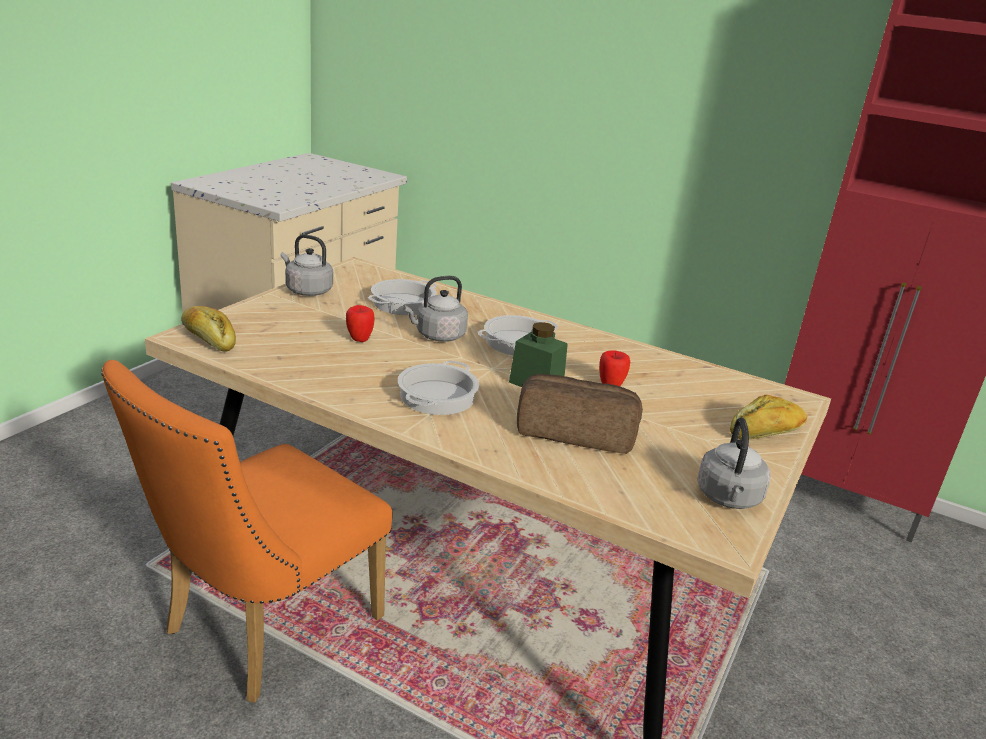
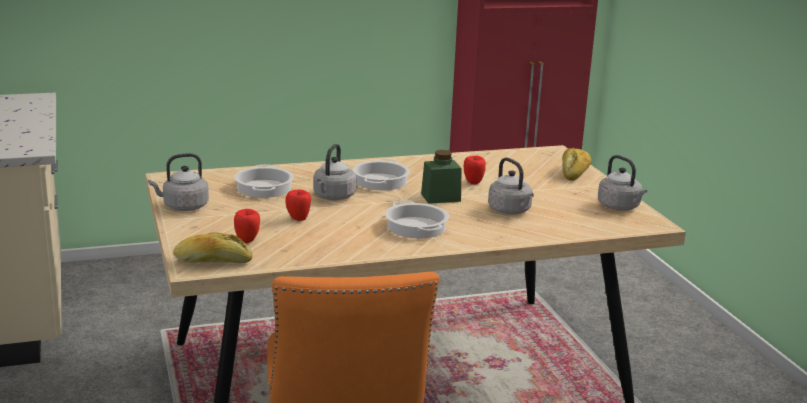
camera: 45 degrees left, 5 degrees down
(276, 336) = (247, 240): none -> apple
(576, 432) = (511, 211): bread -> grey kettle

